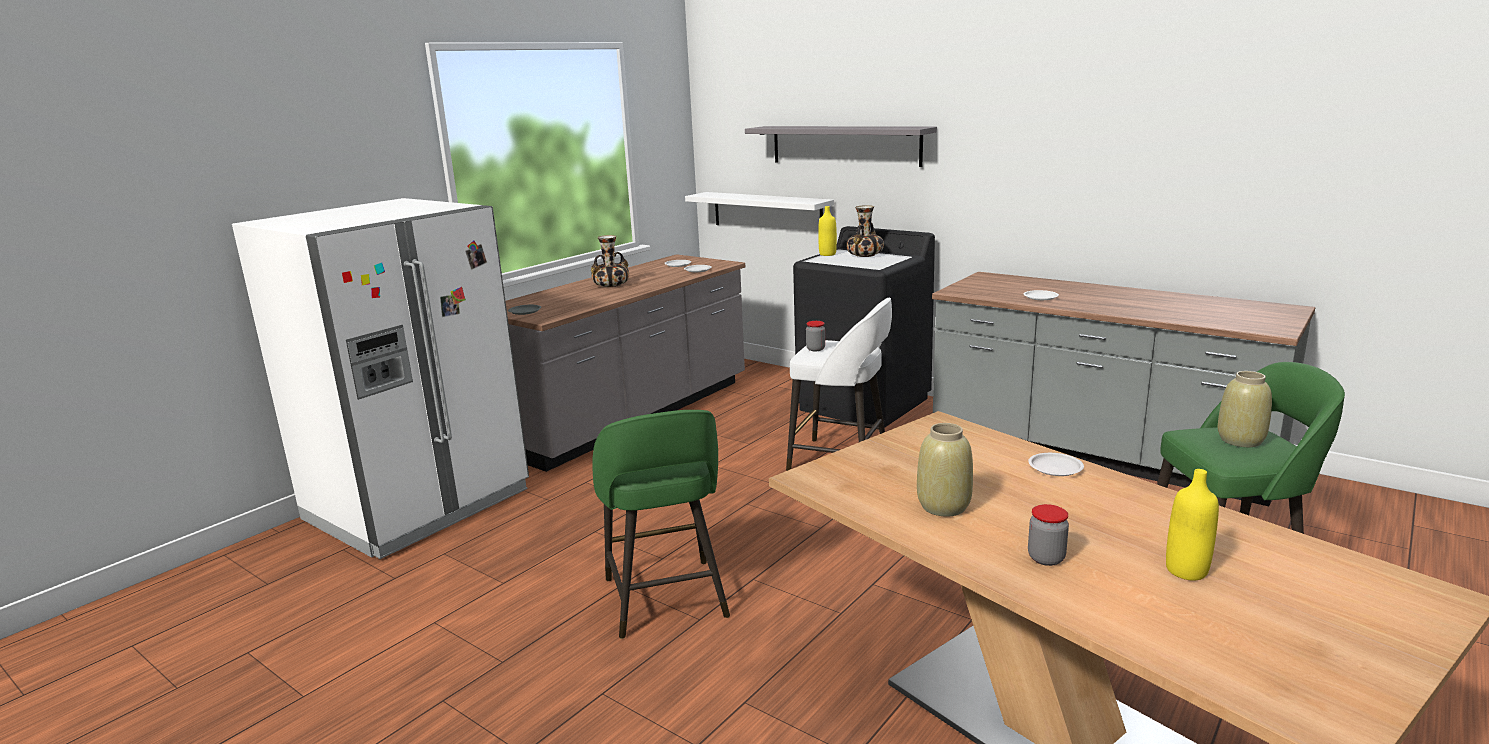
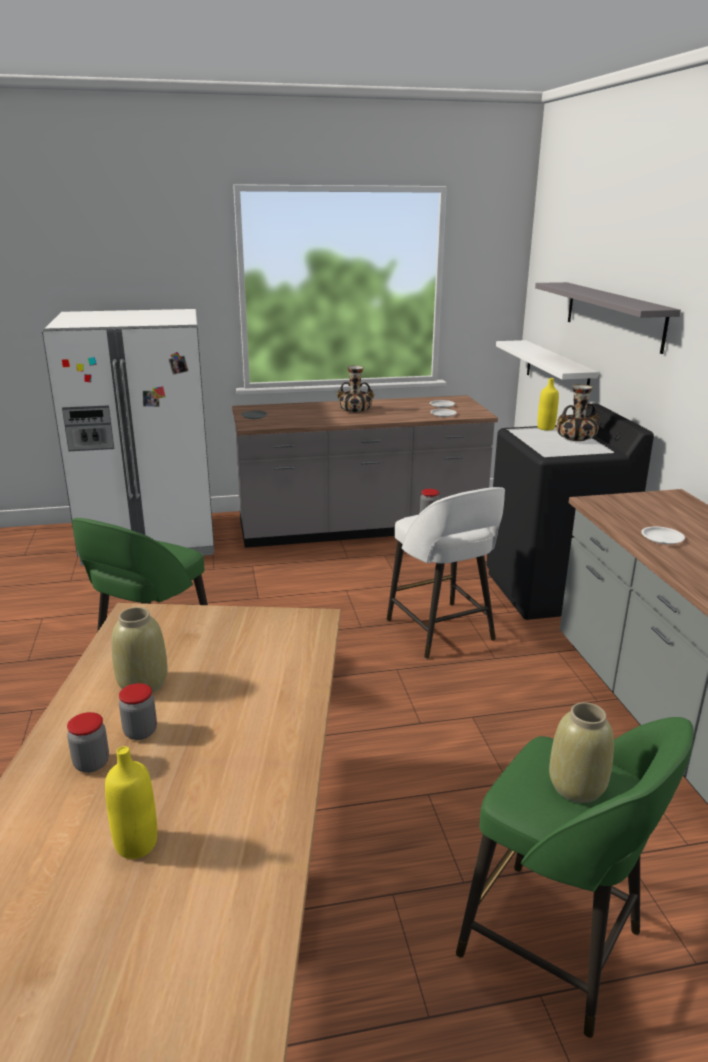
camera: 40 degrees right, 5 degrees up
(1022, 527) = (140, 732): none -> jar
(1055, 468) = (287, 703): white plate -> none

